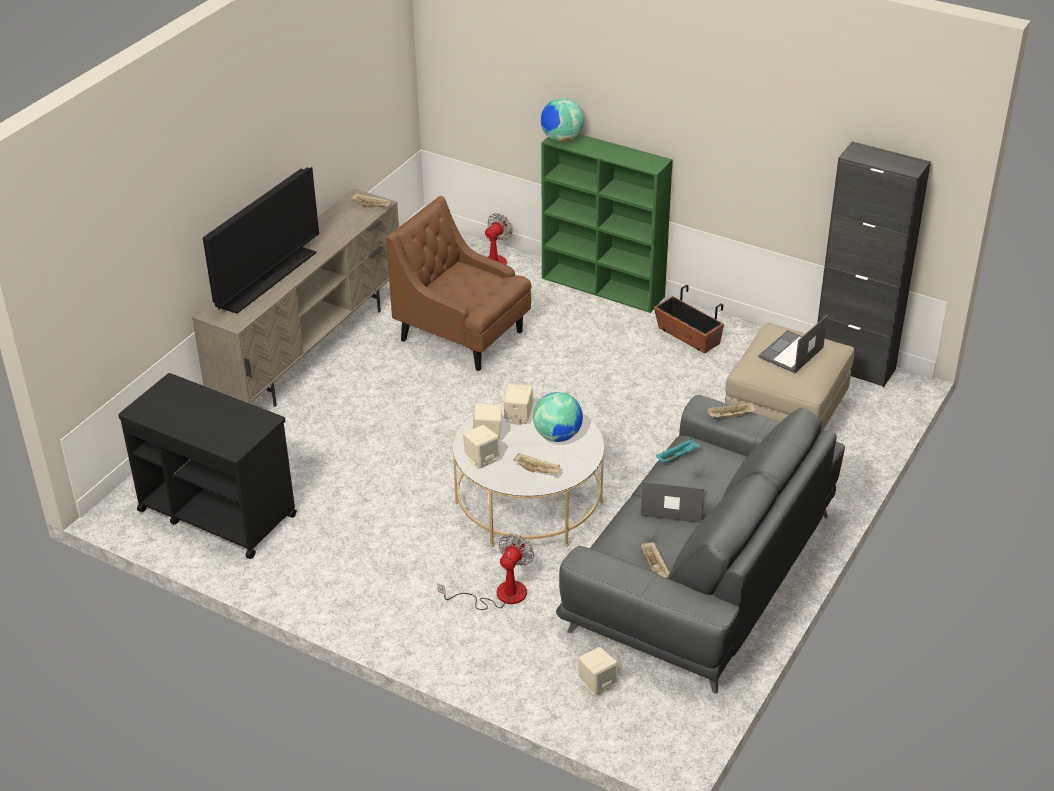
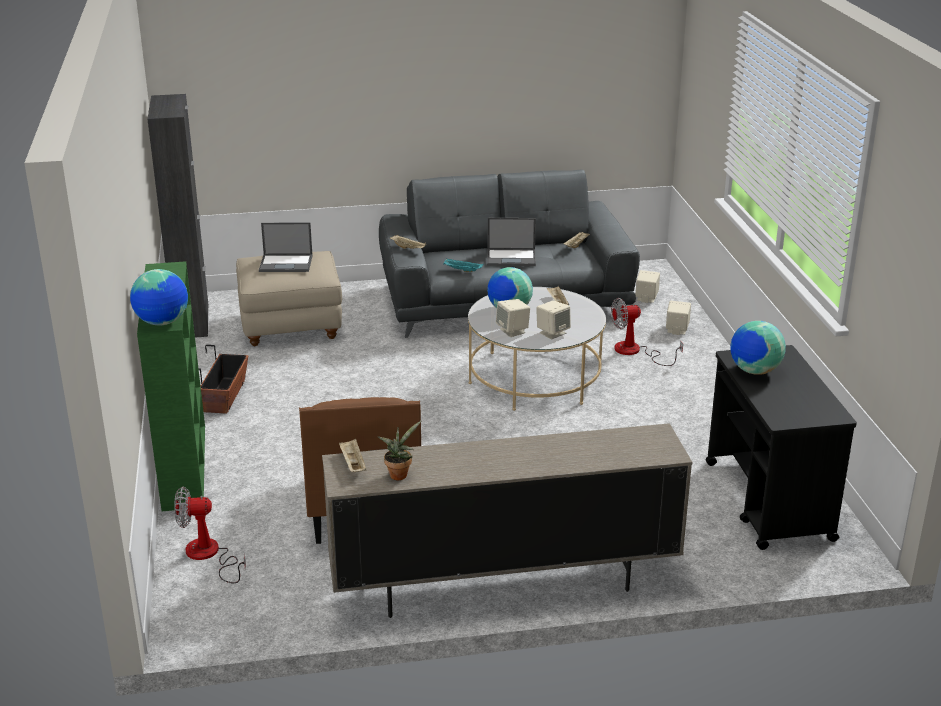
camera: 130 degrees left, 10 degrees down
(235, 415) = (754, 371): none -> globe
(268, 279) = (570, 453): television -> none
(339, 216) = (399, 474): none -> potted plant
(481, 459) = (580, 325): beige speaker -> beige speaker (676, 330)
(672, 503) = (512, 258): laptop -> laptop turned 60 degrees counterclockwise

